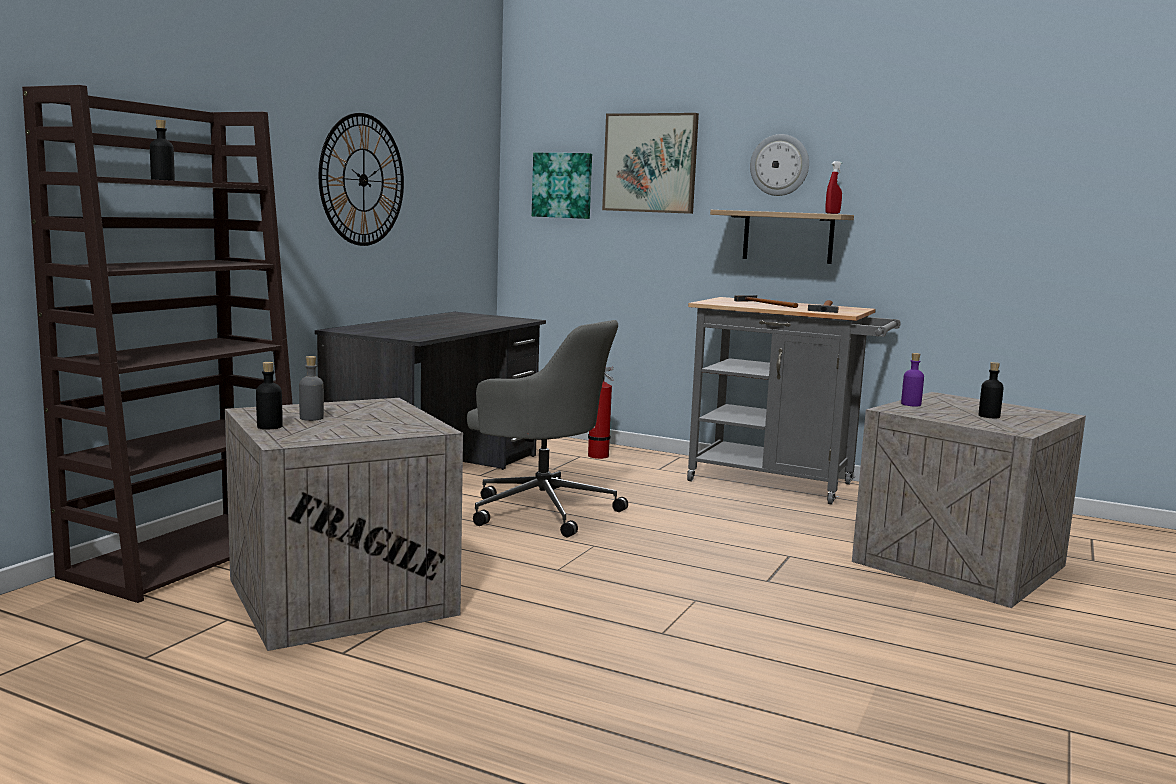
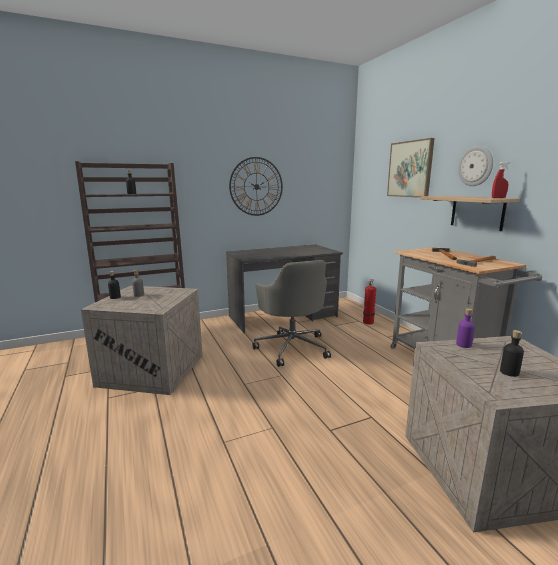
camera: 40 degrees right, 5 degrees up
(563, 185) = (374, 183): picture -> none

